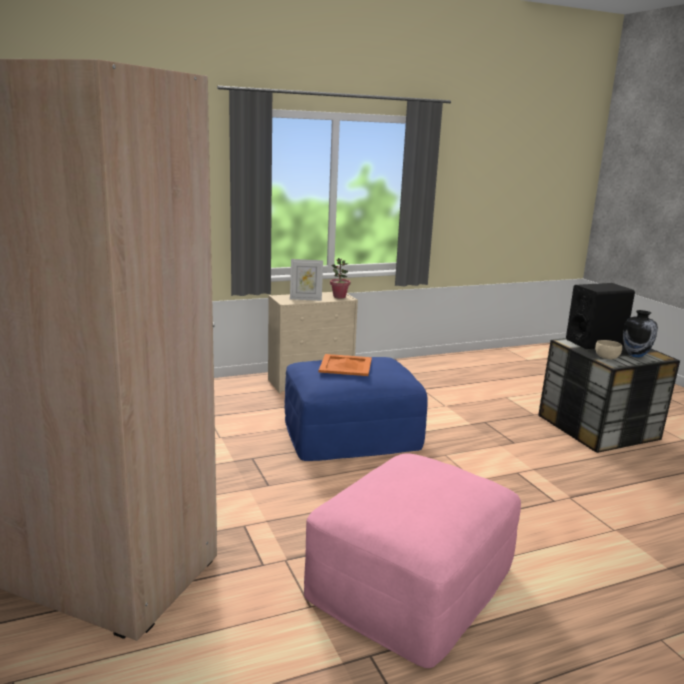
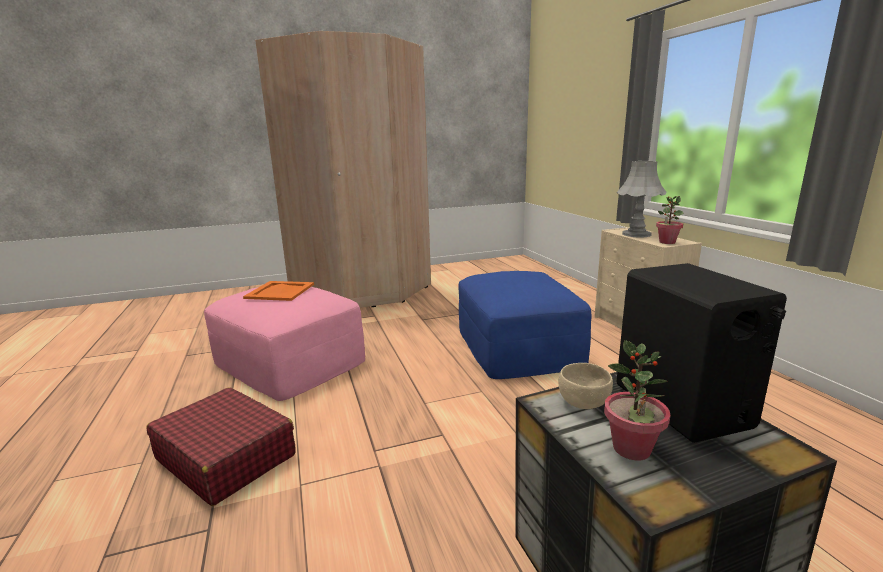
camera: 95 degrees right, 0 degrees up
(305, 299) = (636, 234): picture frame -> grey table lamp
(346, 366) = (518, 277): orange tray -> orange tray (279, 291)
(613, 580) = (226, 457): none -> red suitcase
(635, 355) = (631, 449): vase -> potted plant

